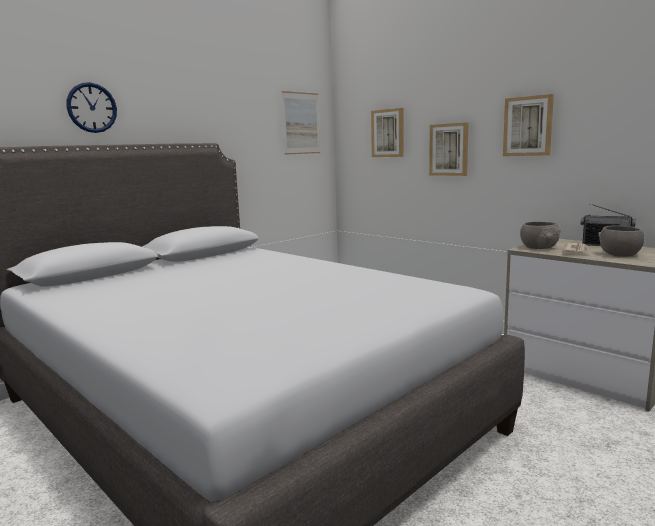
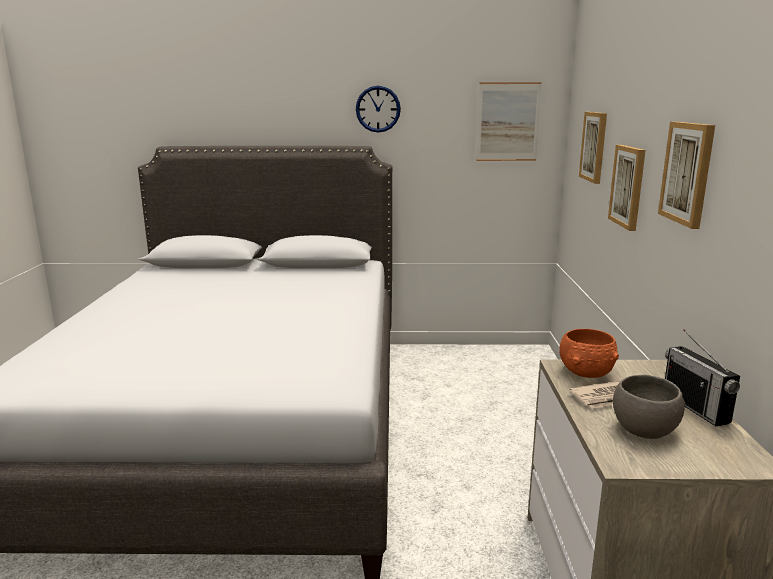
camera: 45 degrees right, 5 degrees up
(92, 107) = (248, 110): wall clock -> wall clock (378, 109)
(539, 247) = (586, 372): grey bowl -> orange bowl

